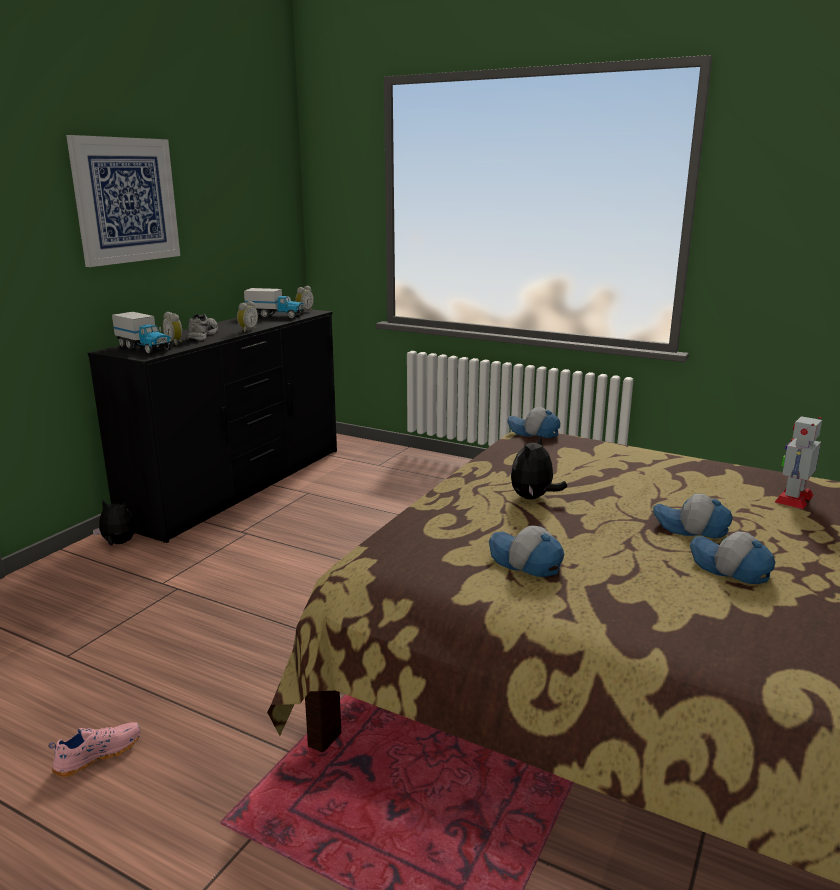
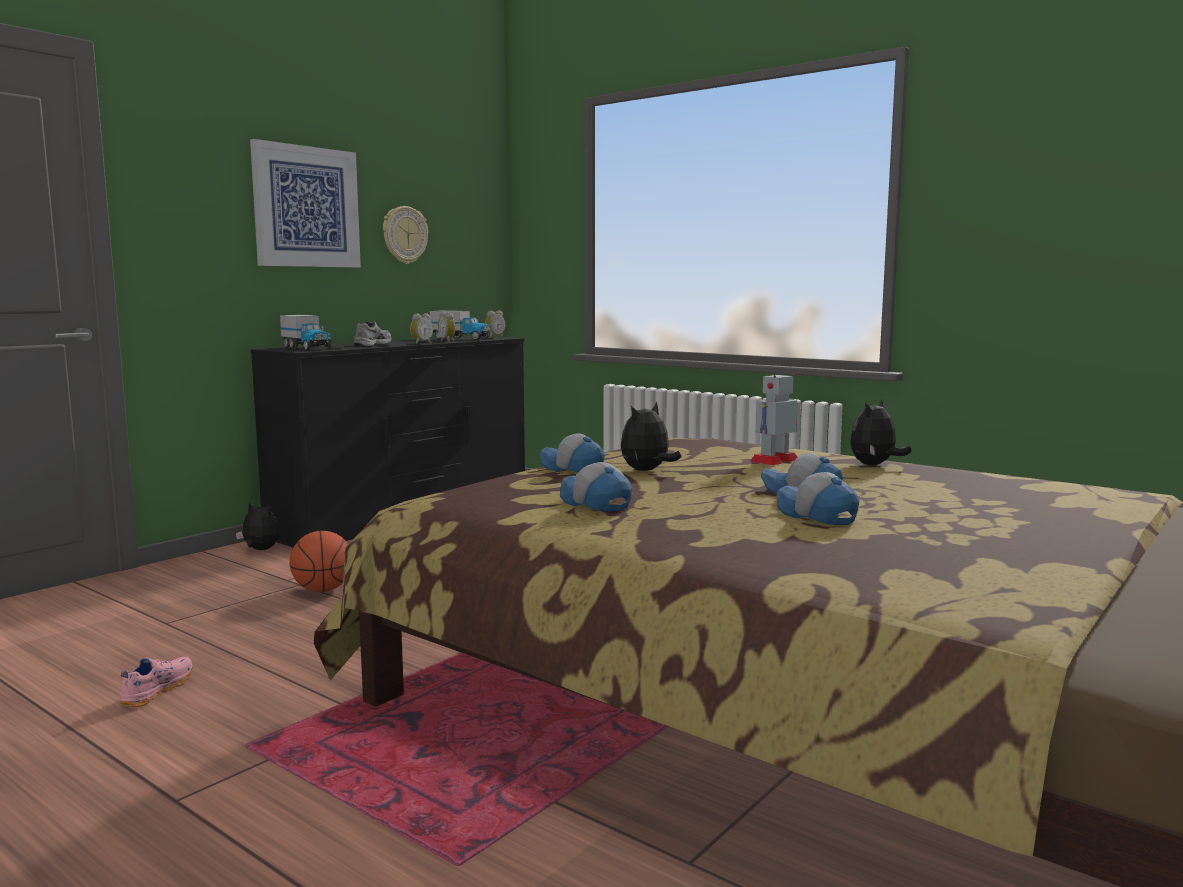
camera: 10 degrees right, 10 degrees down
(98, 754) = (156, 691): pink shoe -> pink shoe turned 45 degrees counterclockwise
(175, 343) = (340, 347): alarm clock -> alarm clock (448, 341)
(203, 594) = (322, 590): none -> basketball
(216, 217) = (404, 235): none -> wall clock
(533, 432) = (693, 437): cap -> cap (571, 468)
(716, 473) = (874, 465): none -> plush toy
(793, 498) = (947, 482): toy robot -> toy robot (774, 460)

